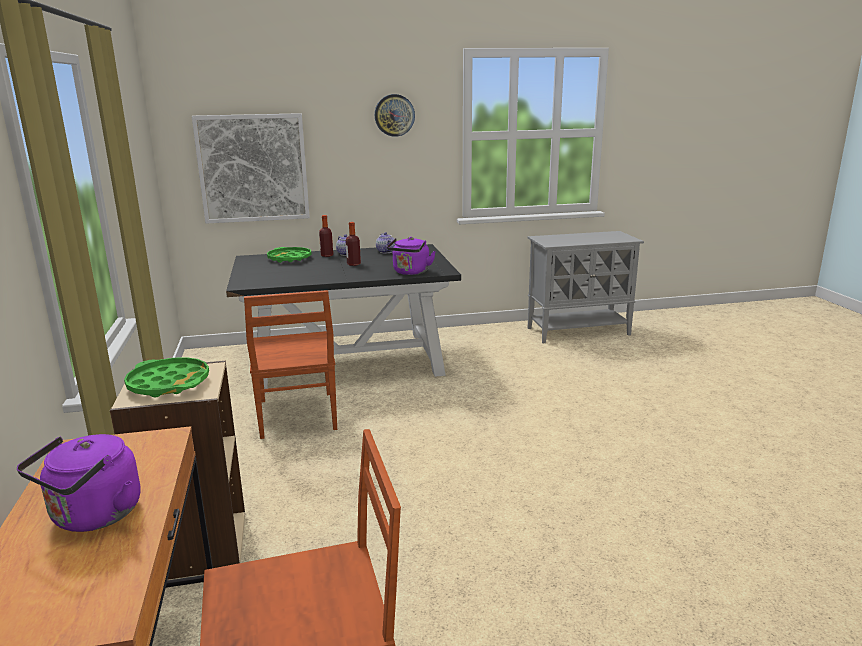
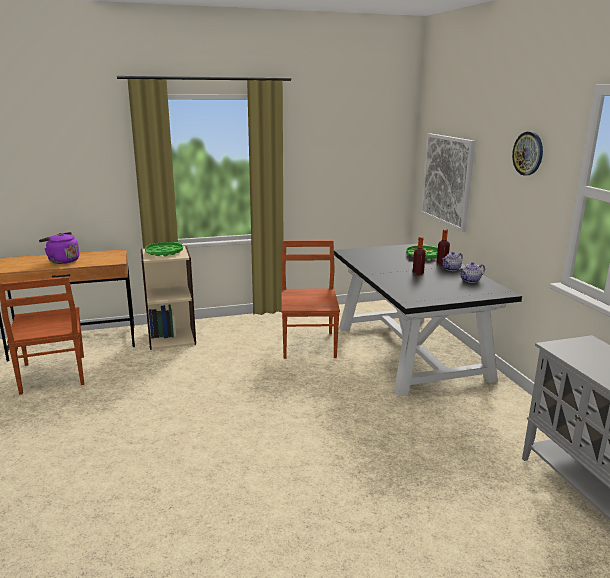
camera: 85 degrees right, 0 degrees up
(297, 416) = (308, 344): brown chair -> brown chair turned 105 degrees clockwise
(410, 272) = (401, 291): purple kettle -> none

